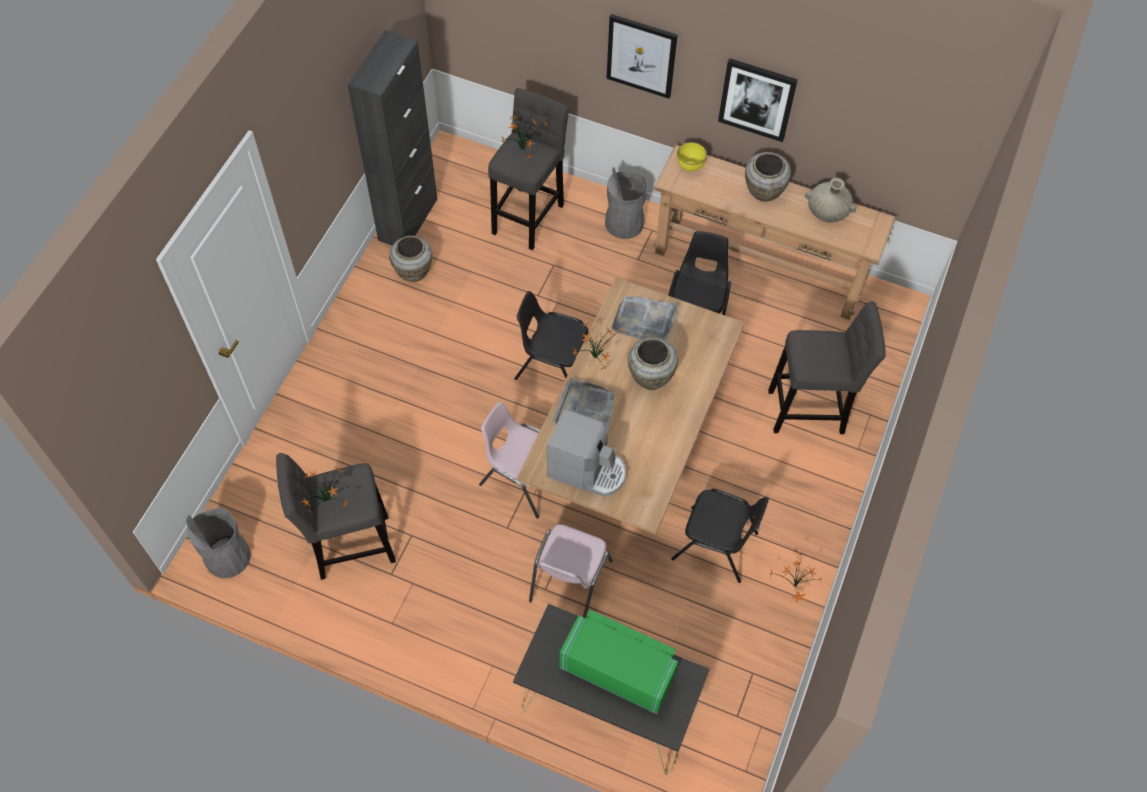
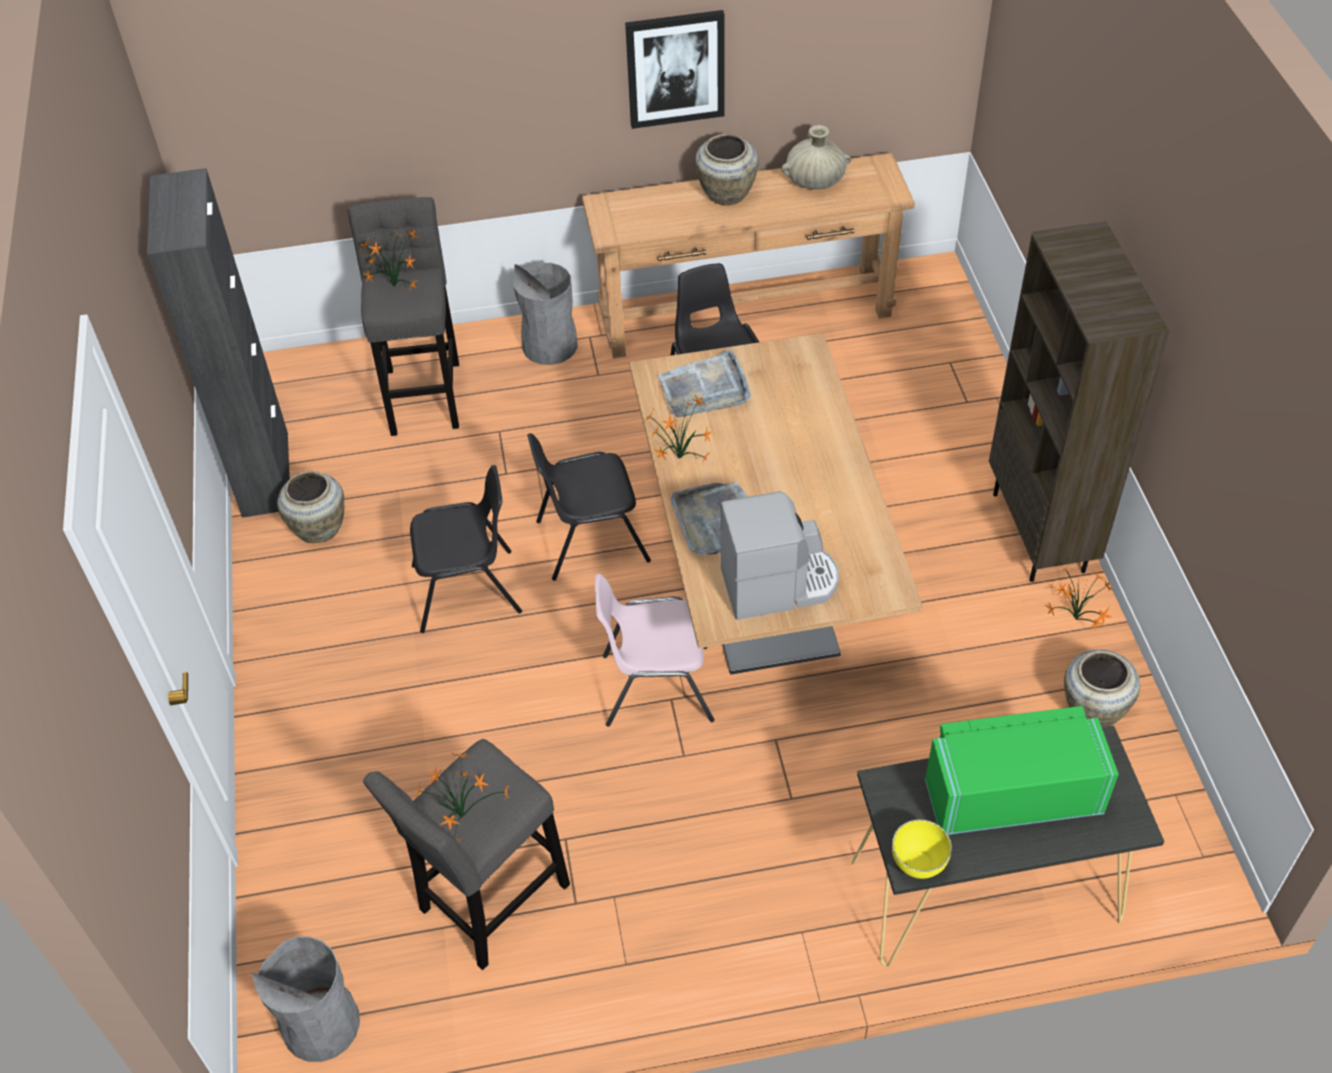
camera: 30 degrees left, 10 degrees down
(569, 581) = (813, 771): pink chair -> none
(641, 55) = (503, 80): picture -> none
(650, 376) = (764, 443): beige vase -> beige vase (1092, 709)
(690, 167) = (620, 210): yellow bowl -> yellow bowl (919, 865)
(716, 546) = (952, 628): black chair -> black chair (468, 590)
(811, 411) = (931, 428): grey stool -> none
(820, 519) = (1040, 532): none -> brown bookcase

